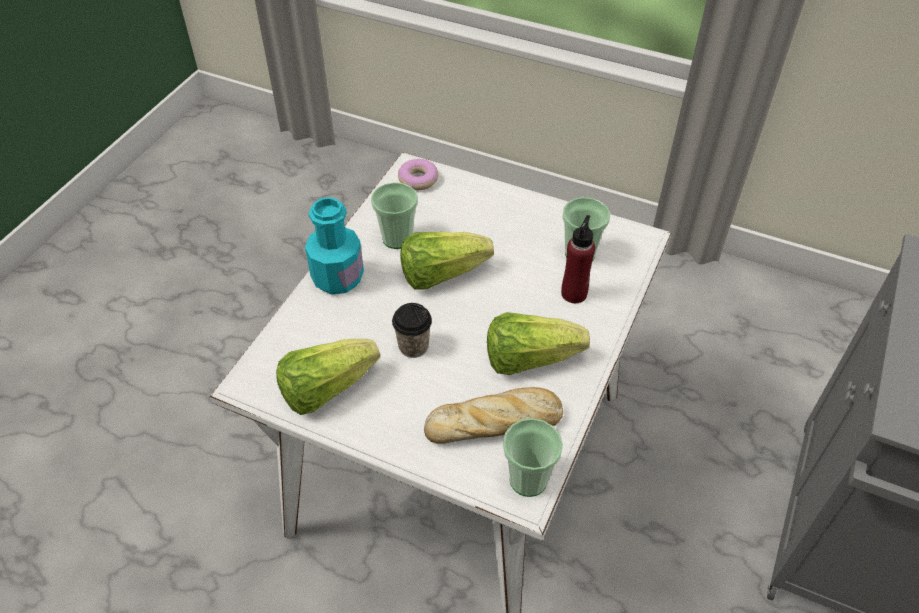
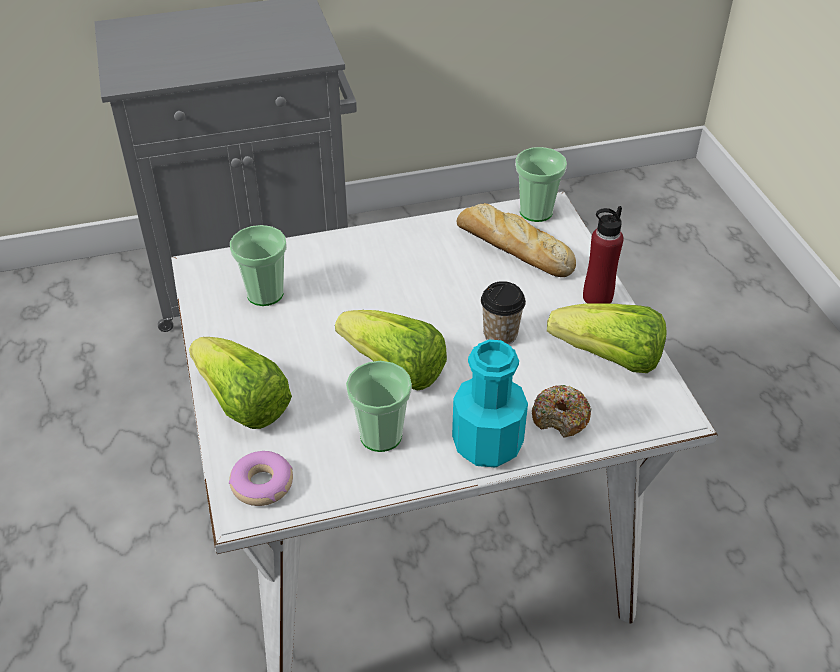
camera: 130 degrees left, 5 degrees down
(314, 324) = (560, 418): none -> donut
(529, 359) = (429, 263): lettuce -> lettuce (242, 403)
(574, 293) = (324, 273): red bottle -> red bottle (597, 297)

